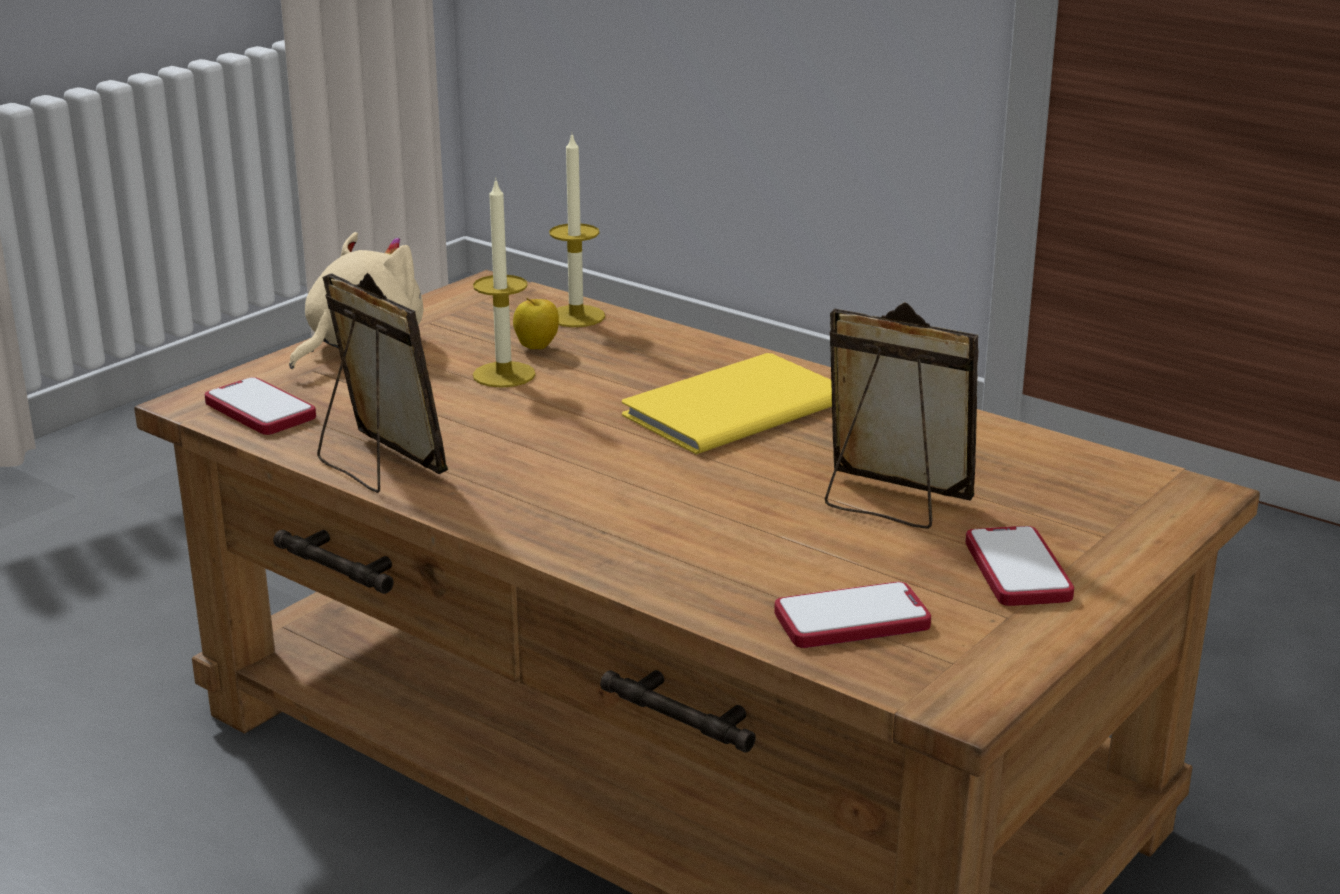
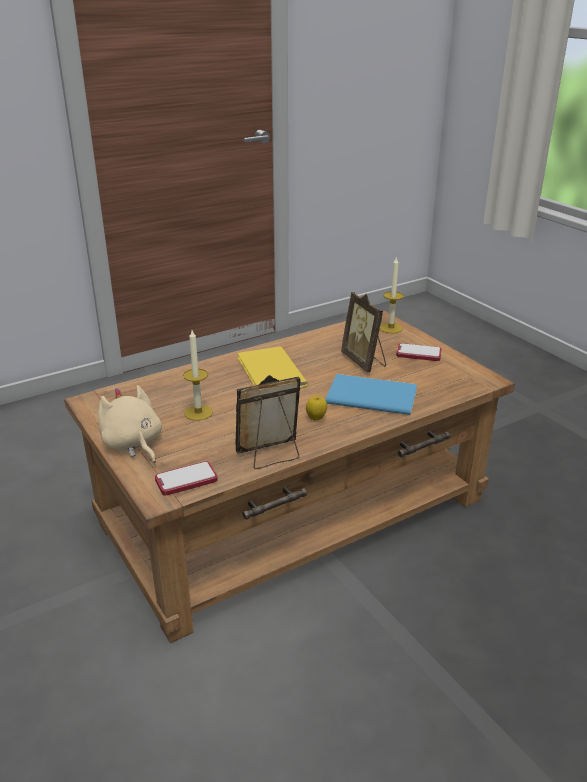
camera: 70 degrees left, 5 degrees up
(537, 348) = (176, 401): apple -> apple (316, 418)
(576, 316) = (149, 386): candle -> candle (391, 328)
(713, 532) = (369, 395): none -> blue book
(851, 620) = (439, 384): phone -> none
(890, 503) = (364, 361): picture frame -> picture frame turned 75 degrees counterclockwise

